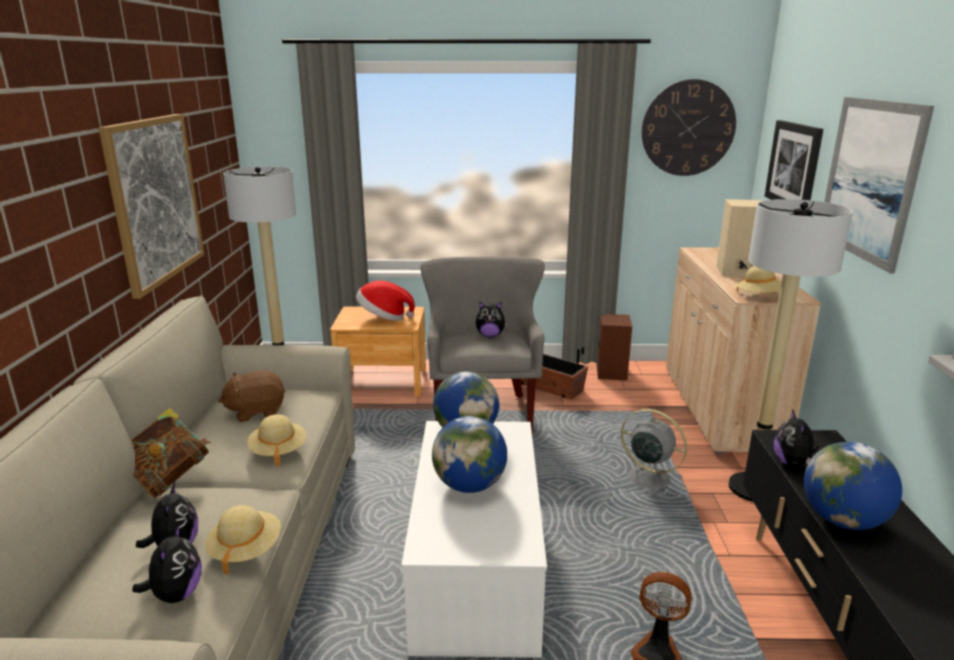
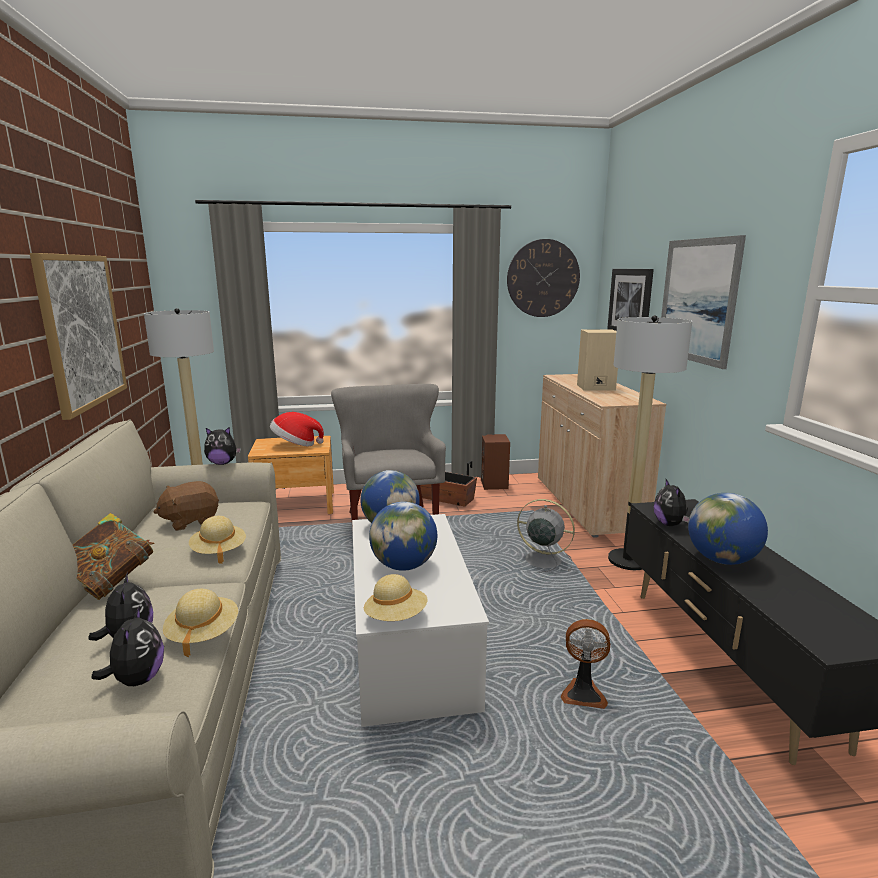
camera: 10 degrees left, 5 degrees down
(490, 335) = (395, 451): plush toy -> plush toy (222, 463)
(759, 297) = (618, 402): beige hat -> beige hat (396, 617)

